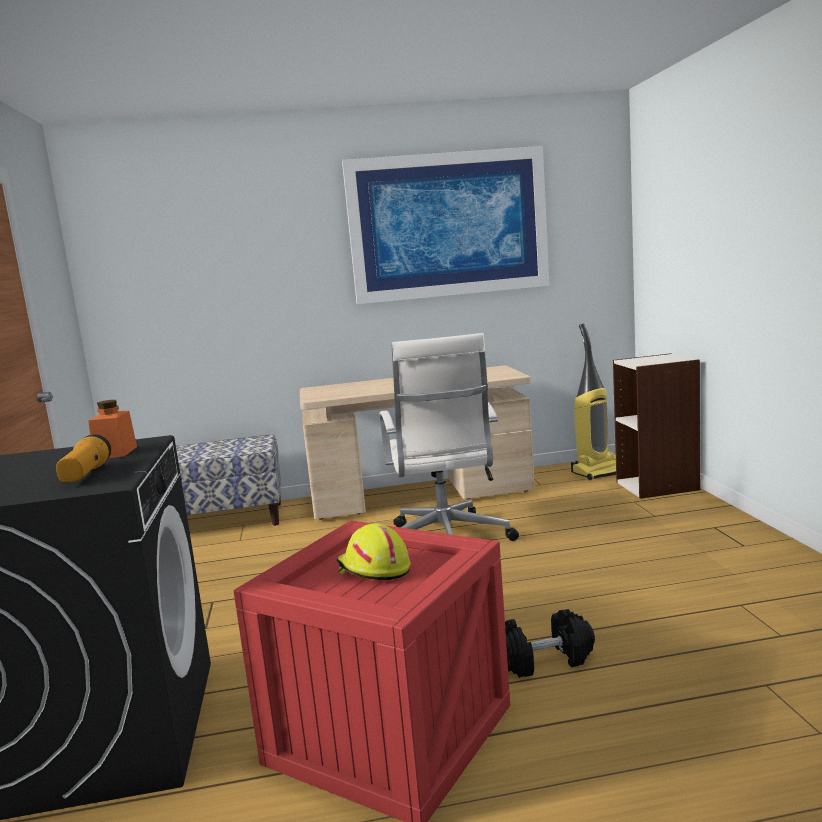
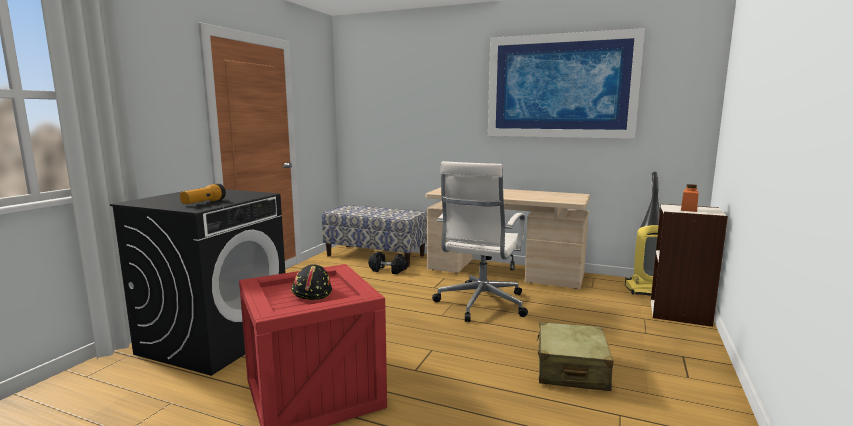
camera: 30 degrees right, 0 degrees up
(115, 453) = (239, 196): orange jar -> orange jar (688, 209)
(373, 570) = (311, 292): yellow hard hat -> black hard hat
(544, 660) = (439, 392): black dumbbell -> black dumbbell (388, 270)
(639, 578) = (571, 369): none -> beige suitcase

